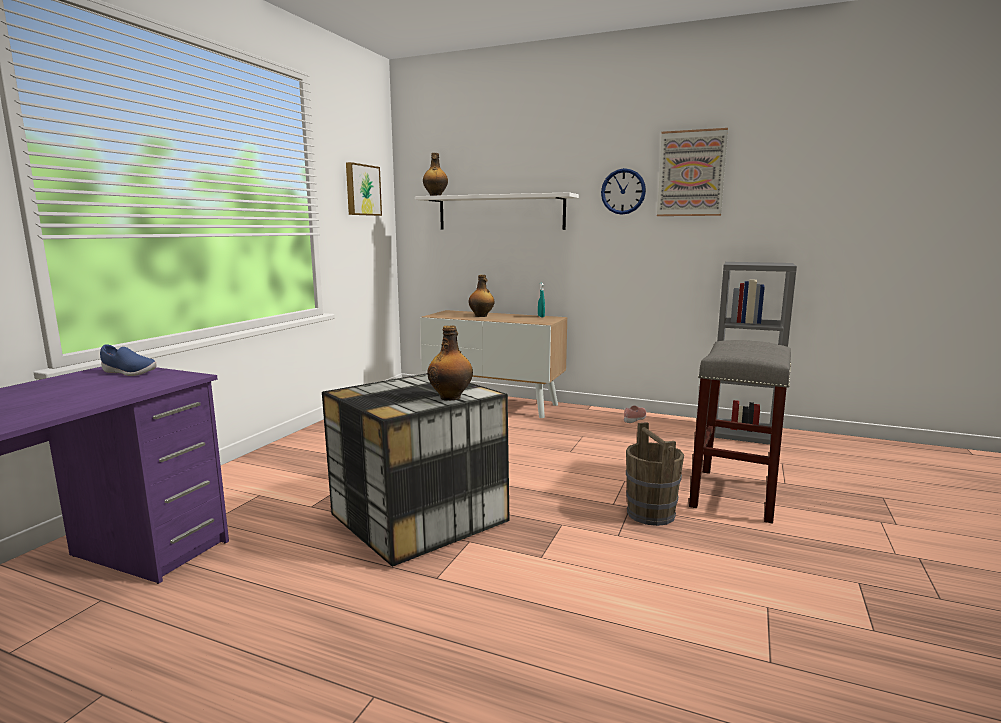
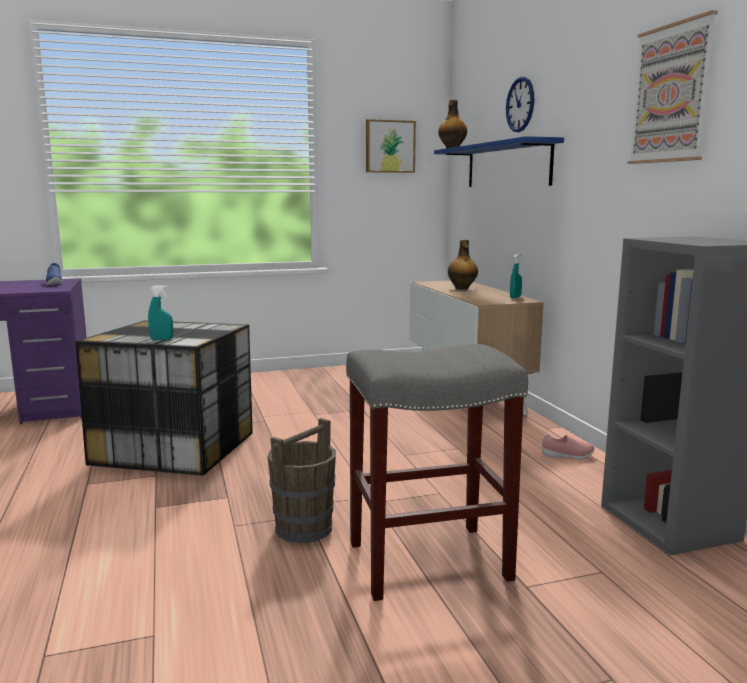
camera: 50 degrees right, 0 degrees up
(451, 397) = (161, 339): bottle -> turquoise spray bottle
(500, 212) = (507, 165): white shelf -> blue shelf
(623, 191) = (602, 130): wall clock -> wall clock (520, 104)

